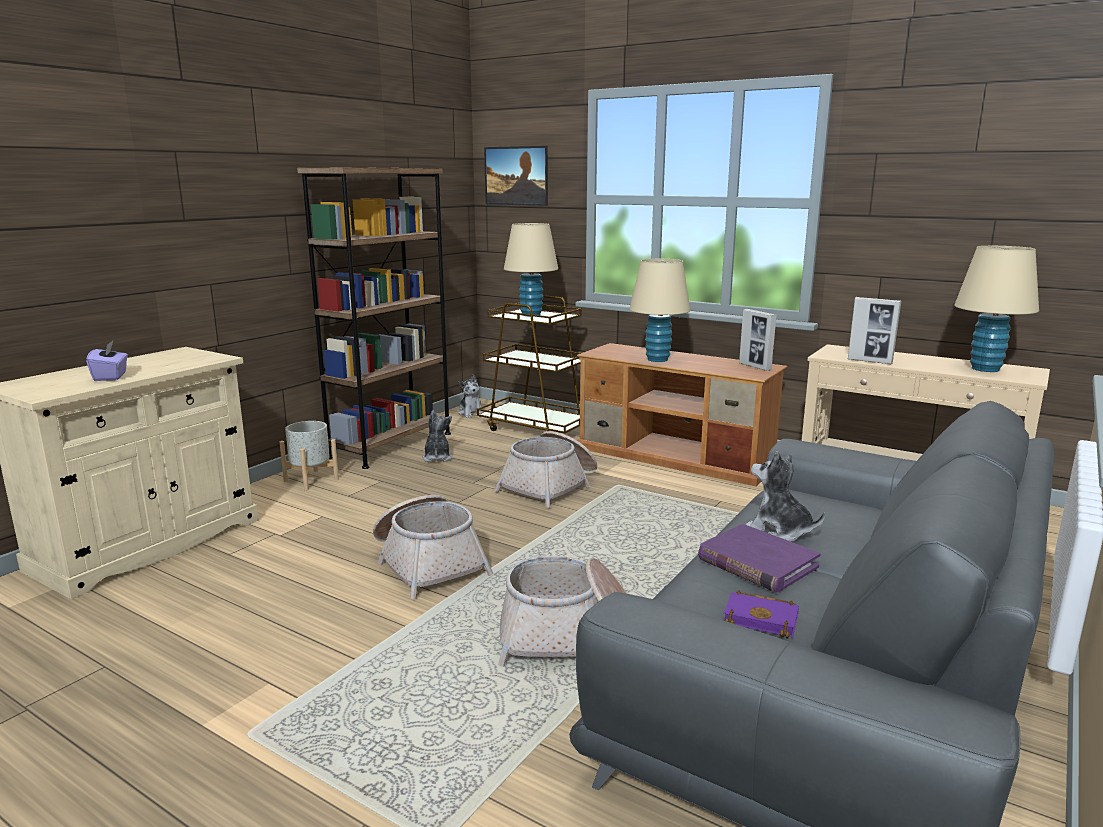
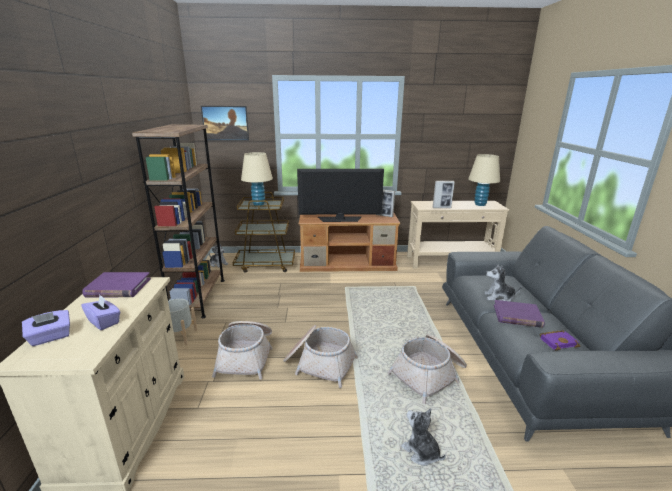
camera: 35 degrees left, 5 degrees up
(54, 377) = (51, 337): none -> purple tissue box
(179, 356) = (118, 288): none -> purple book
(437, 458) = (237, 298): plush toy -> plush toy (421, 452)
(550, 486) = (317, 297): basket -> basket (246, 356)
(657, 359) = (340, 219): beige table lamp -> television

